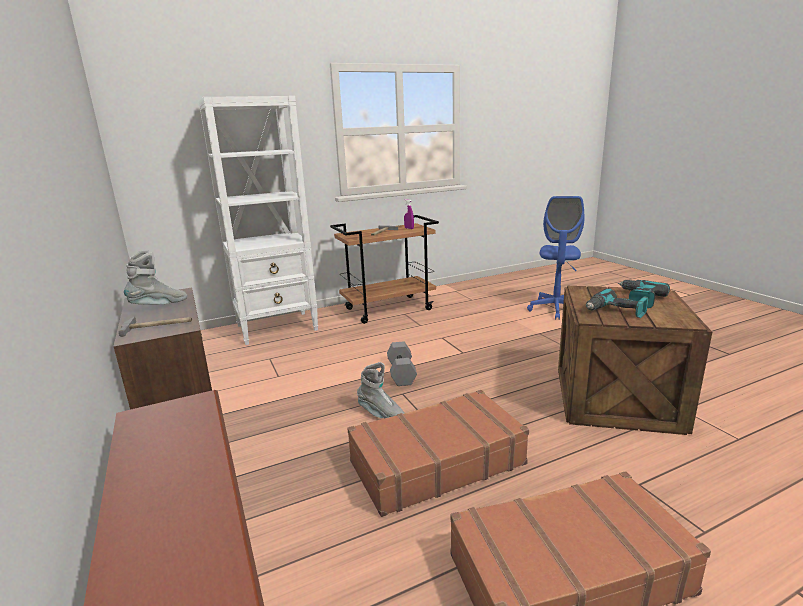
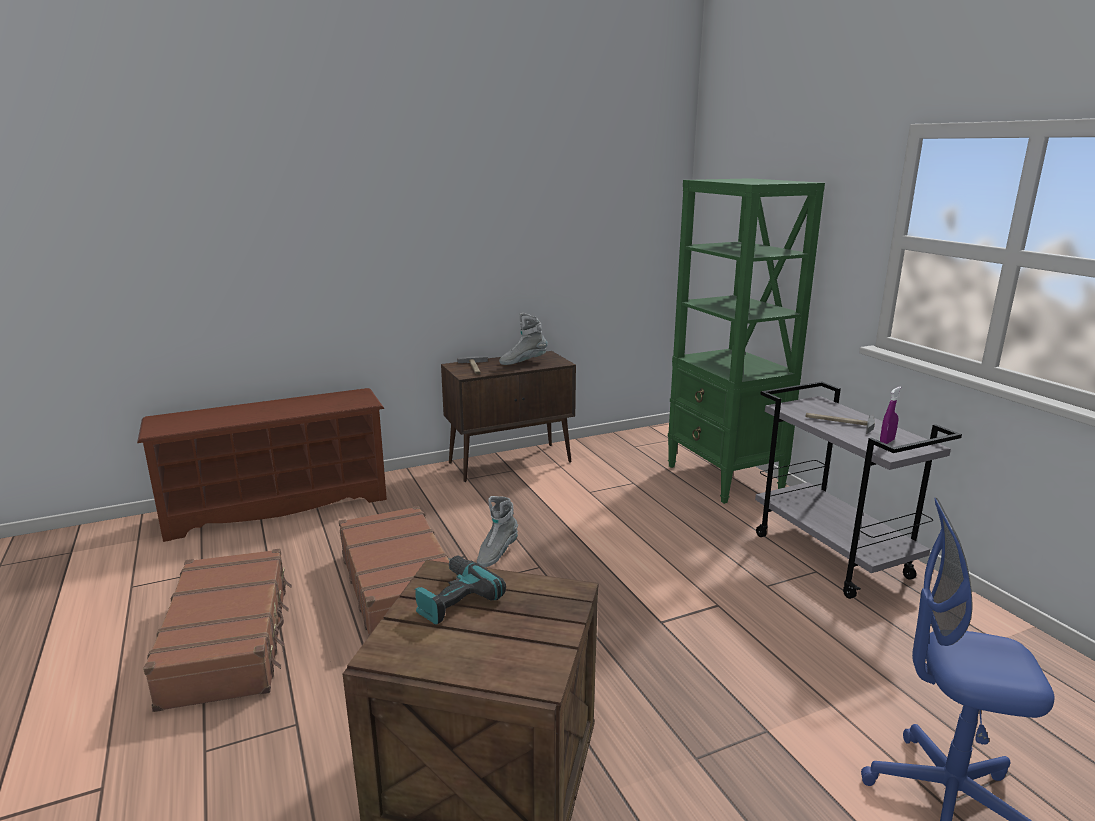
camera: 90 degrees right, 0 degrees up
(160, 306) = (523, 362): grey boot -> grey boot turned 120 degrees clockwise
(278, 327) = (725, 478): white bookcase -> green bookcase
(389, 309) = (833, 556): brown cart -> grey cart
(402, 373) = (592, 567): grey dumbbell -> none
(639, 299) = (504, 640): power drill -> none

